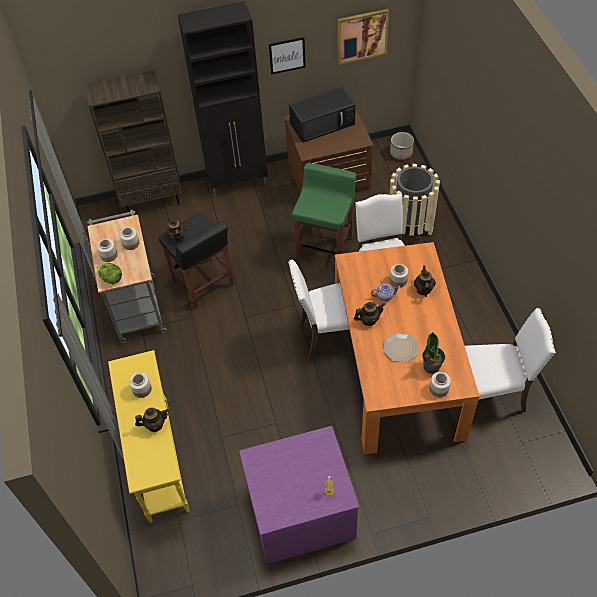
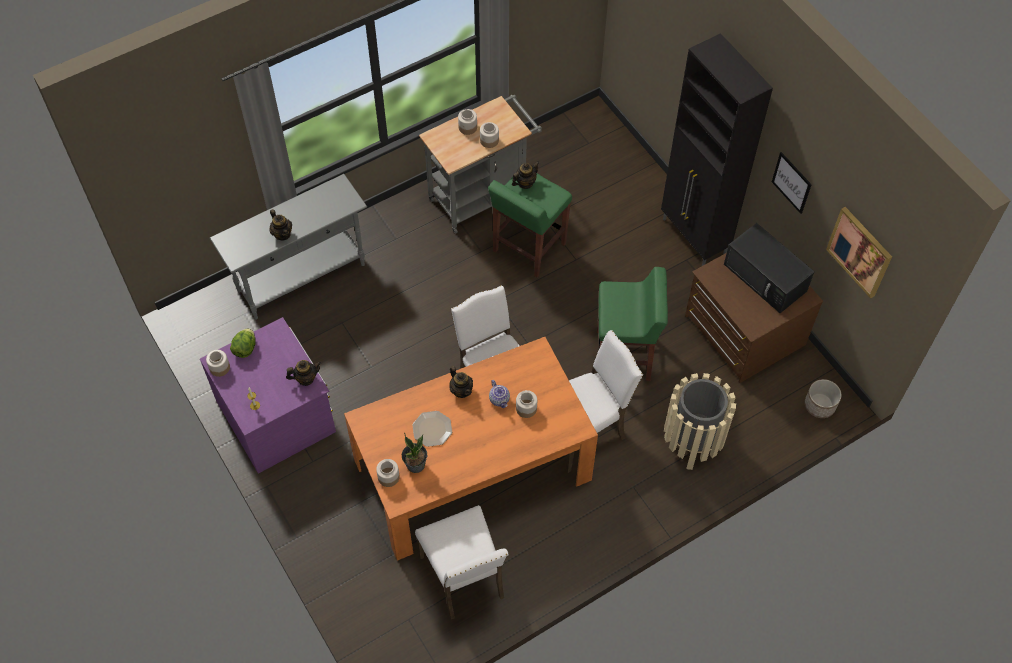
camera: 70 degrees right, 5 degrees up
(111, 278) = (438, 140): lettuce -> lettuce (245, 348)
(142, 389) = (318, 211): jar -> jar (220, 367)
(152, 200) = (632, 161): brown bookcase -> none
(159, 461) = (302, 278): yellow console table -> grey console table
(203, 284) = (528, 248): black stool -> green stool
(423, 289) = (520, 437): teapot -> teapot (306, 378)

